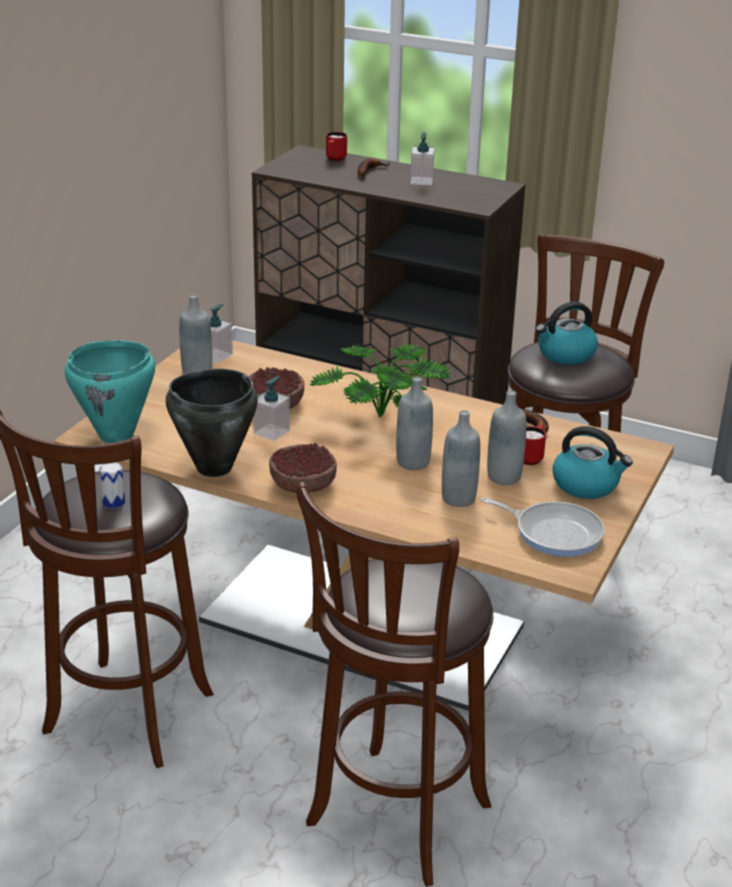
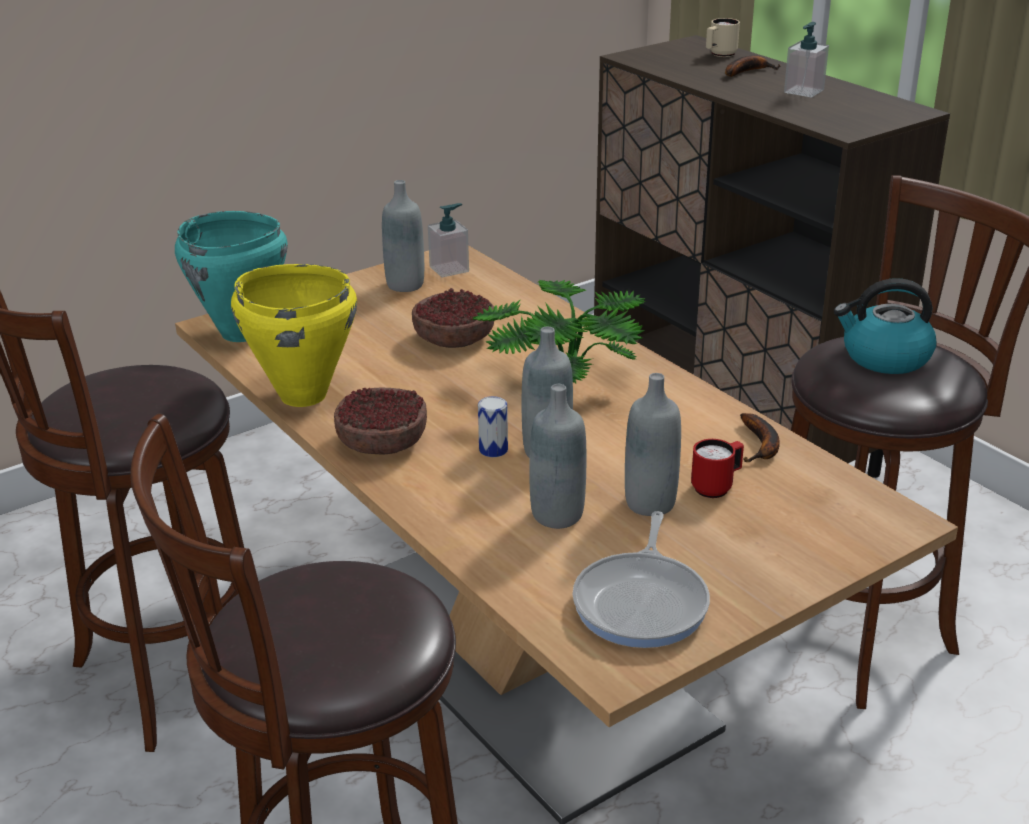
camera: 30 degrees right, 0 degrees up
(114, 502) = (124, 403): can -> can (493, 450)
(213, 467) = (302, 395): black cooking pot -> yellow cooking pot
(272, 432) = (415, 370): soap dispenser -> none
(335, 159) = (719, 55): red mug -> beige mug
(554, 533) = (642, 602): frying pan -> frying pan turned 45 degrees clockwise
(586, 485) = (760, 547): kettle -> none

